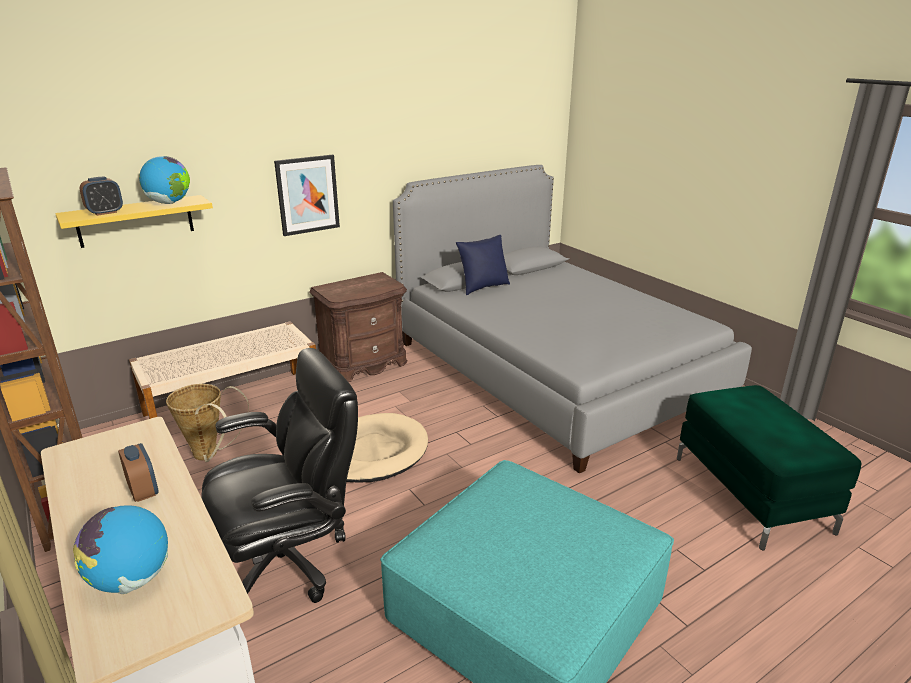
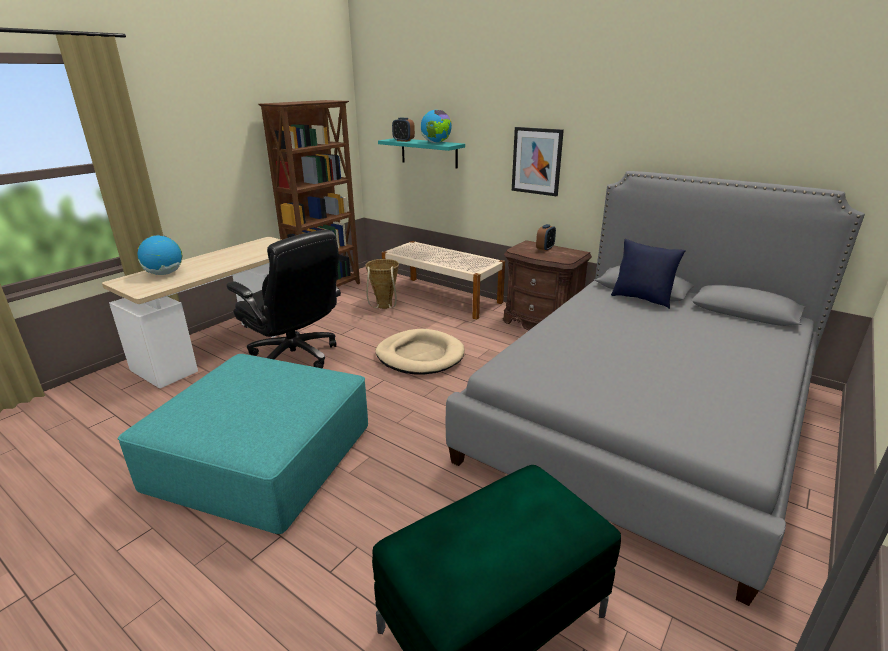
camera: 70 degrees right, 0 degrees up
(135, 221) = (429, 153): yellow shelf -> turquoise shelf
(143, 491) = (233, 259): alarm clock -> alarm clock (545, 249)

